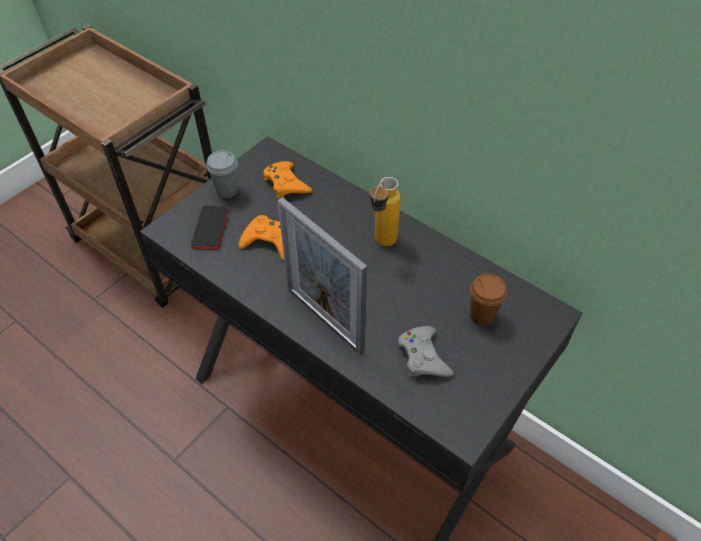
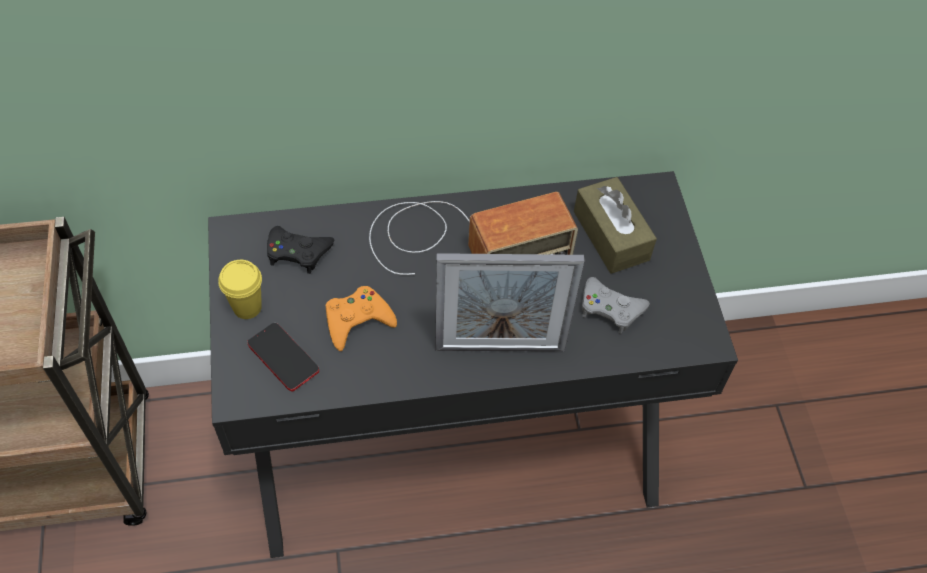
camera: 50 degrees left, 5 degrees up
(227, 191) = (247, 307): grey cup -> yellow cup
(286, 184) = (298, 252): orange game controller -> black game controller
(381, 245) = (461, 241): bottle -> radio
(481, 315) = (611, 235): brown cup -> brown tissue box

